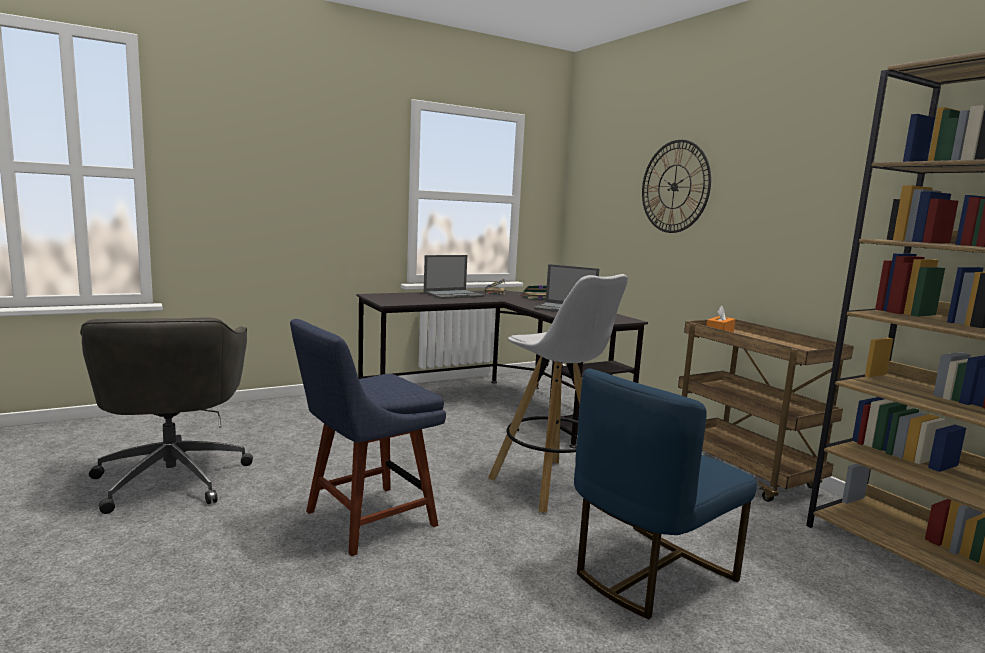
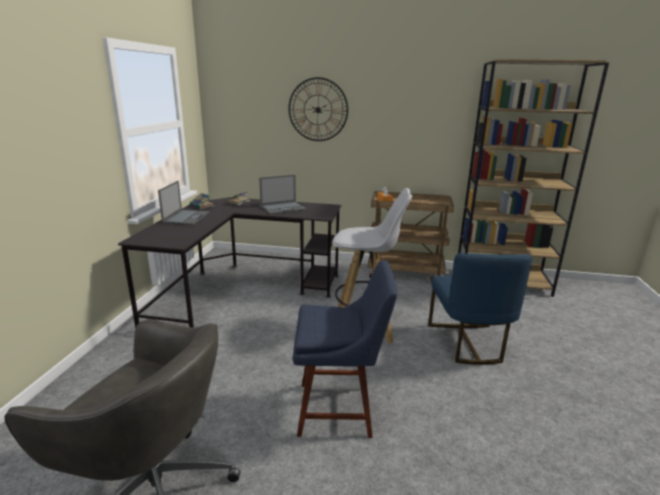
camera: 50 degrees left, 10 degrees up
(364, 520) = (339, 409): blue chair -> blue chair turned 90 degrees counterclockwise

